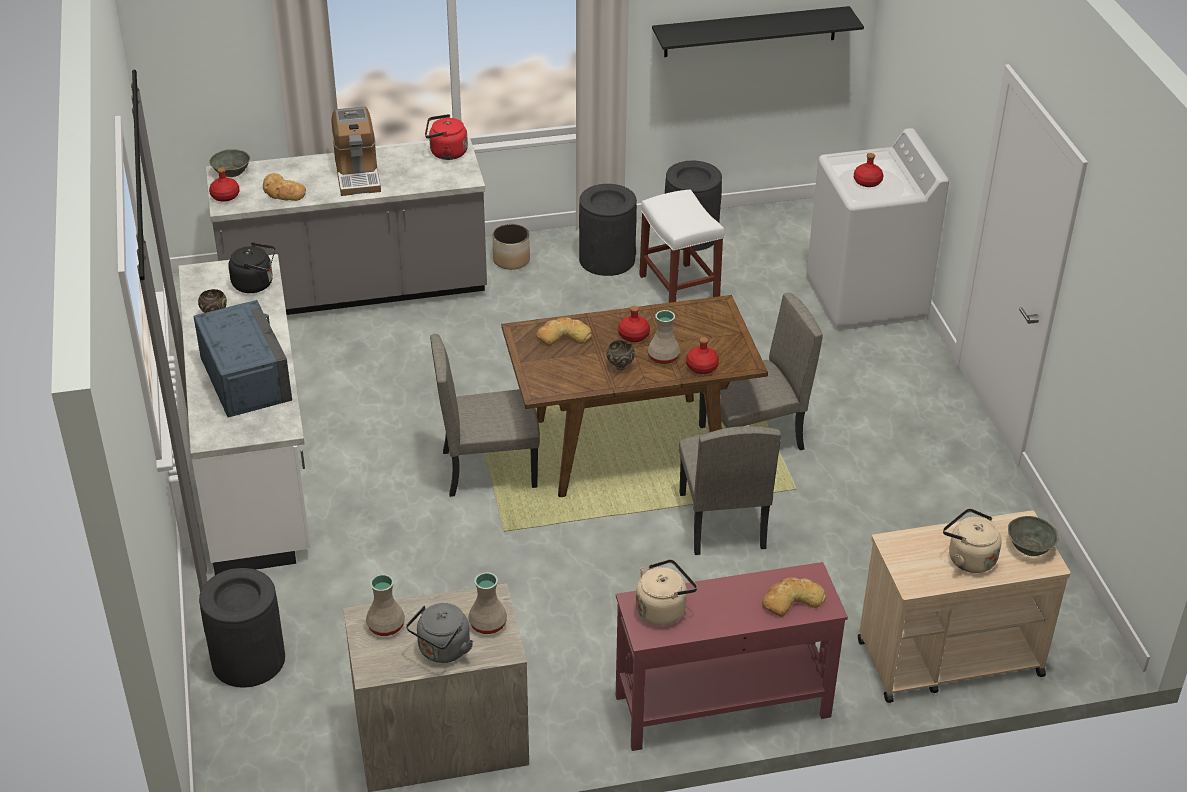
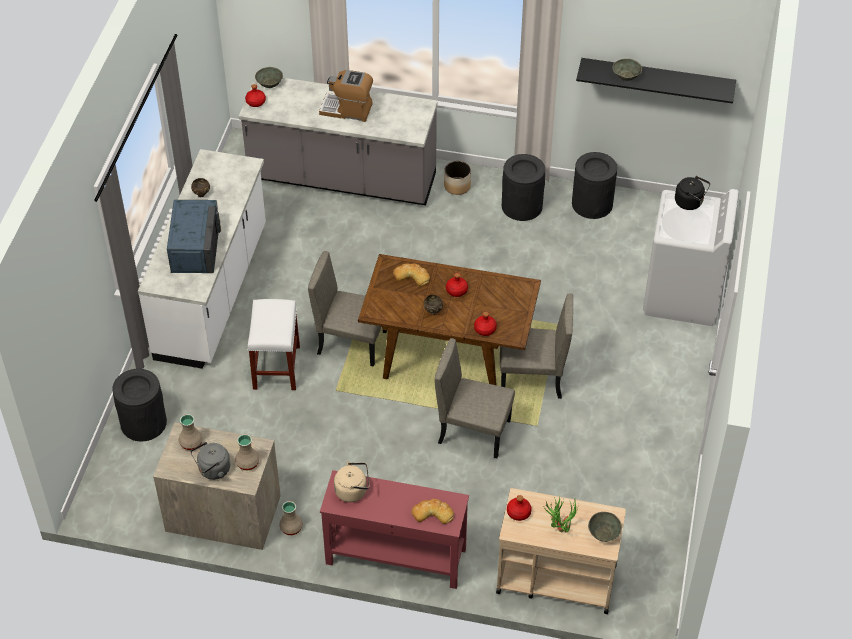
camera: 25 degrees right, 10 degrees up
(256, 284) = (238, 178): black kettle -> black kettle (690, 202)
(283, 192) = (292, 110): bread -> none
(357, 174) = (347, 109): coffee machine -> coffee machine turned 90 degrees clockwise
(446, 153) = (414, 109): red kettle -> none
(662, 357) = (464, 313): beige vase -> beige vase (291, 527)
(678, 288) = (556, 245): white stool -> white stool (276, 366)
(721, 31) = (626, 76): none -> grey bowl
(721, 520) = (474, 431): beige chair -> beige chair turned 90 degrees clockwise
(867, 181) = (681, 223): red bottle -> red bottle (519, 512)
(968, 558) = (559, 526): beige kettle -> potted plant

